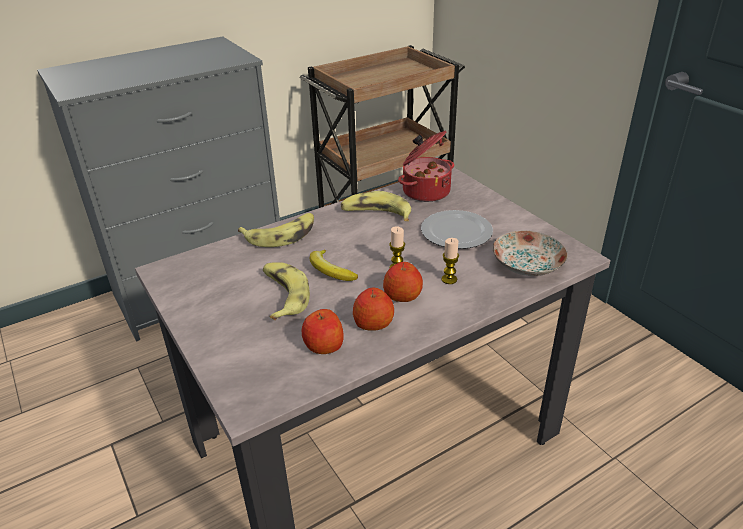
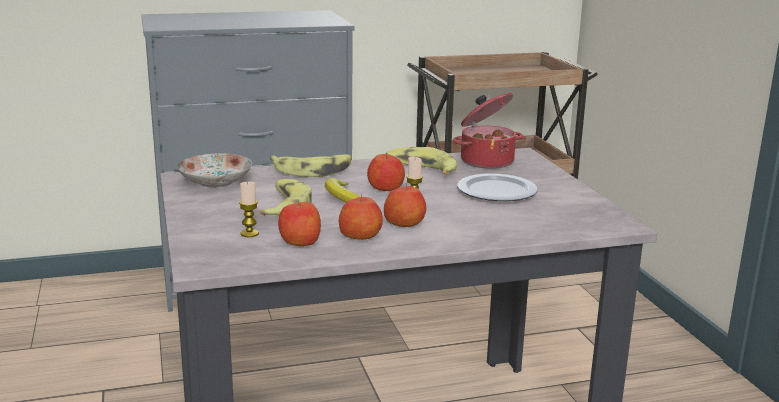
camera: 15 degrees right, 15 degrees down
(360, 247) = (386, 188): none -> apple
(449, 279) = (462, 220): candle -> candle (249, 233)
(526, 265) = (555, 222): plate -> plate (215, 182)

